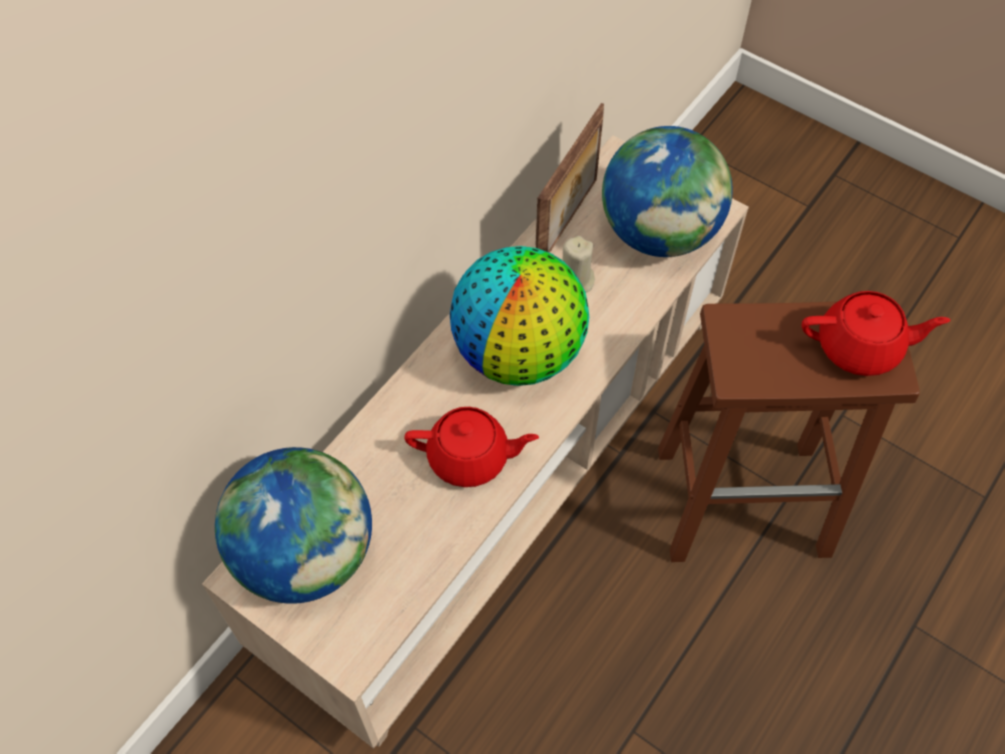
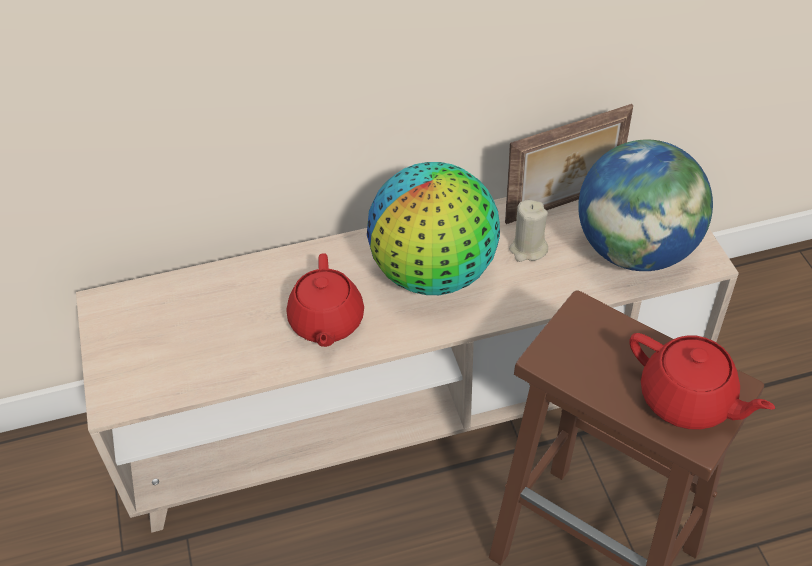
camera: 40 degrees right, 10 degrees down
(306, 554) = (154, 315): globe -> none
(470, 457) = (326, 322): red teapot -> red teapot turned 45 degrees clockwise

